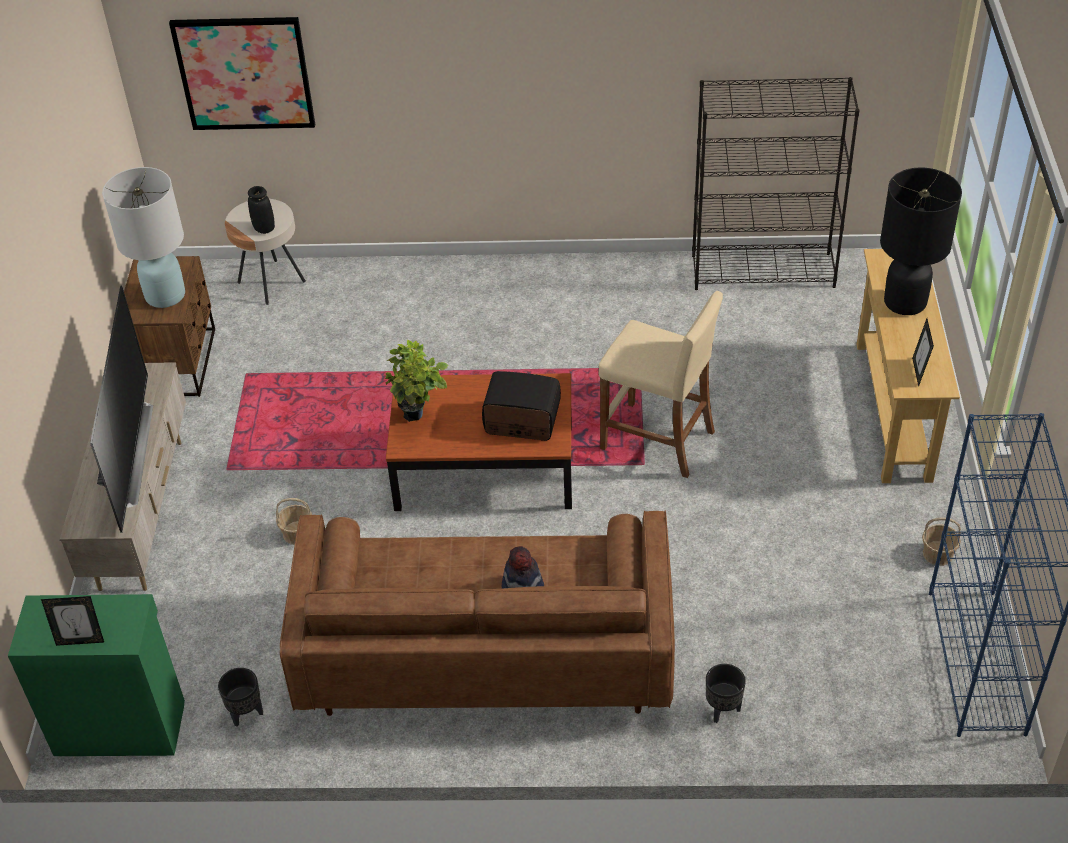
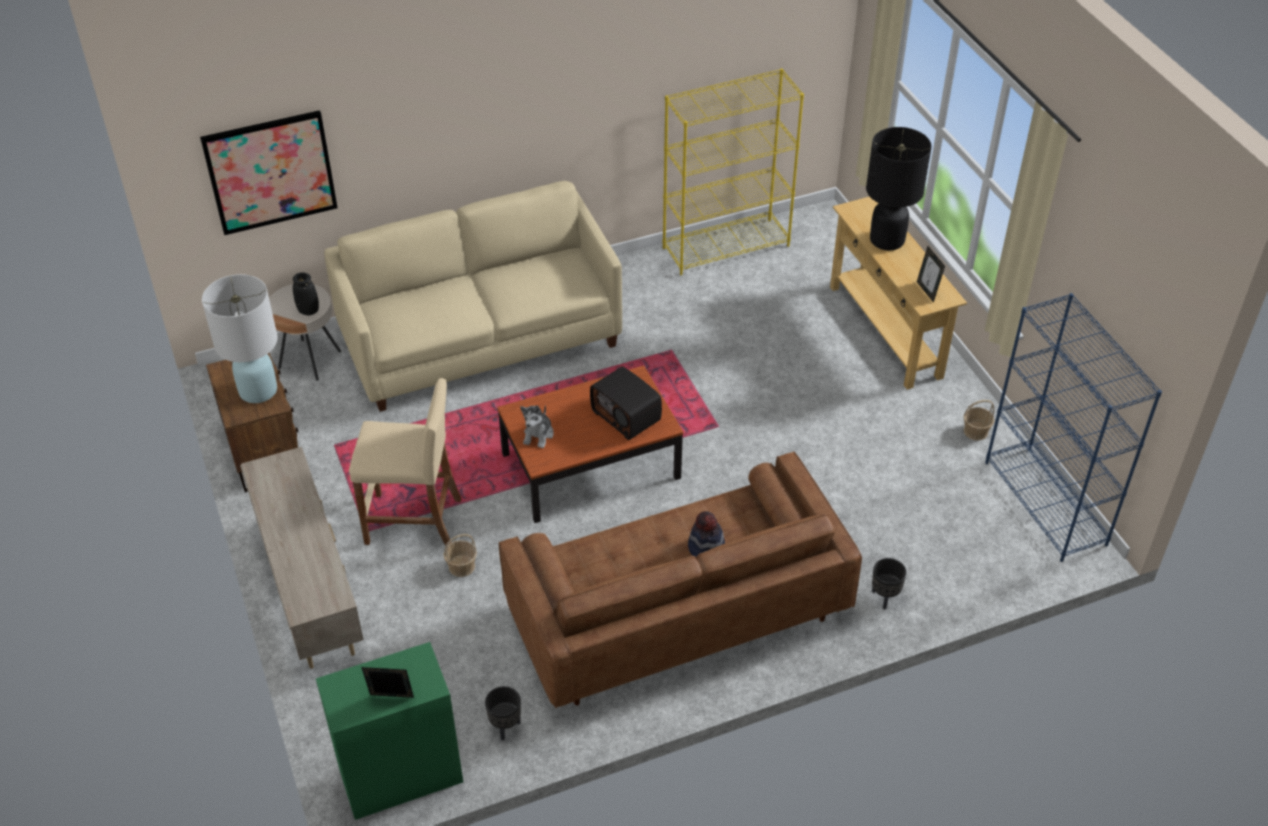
camera: 25 degrees left, 0 degrees up
(80, 640) = (391, 699): picture frame -> picture frame turned 150 degrees counterclockwise
(127, 454) = (307, 537): television -> none
(418, 416) = (538, 435): potted plant -> plush toy
(447, 304) = (480, 339): none -> beige sofa
(521, 422) = (627, 415): radio -> radio turned 120 degrees counterclockwise
(658, 440) = (719, 404): beige stool -> beige stool (414, 521)
(763, 271) = (726, 246): black bookcase -> yellow bookcase

